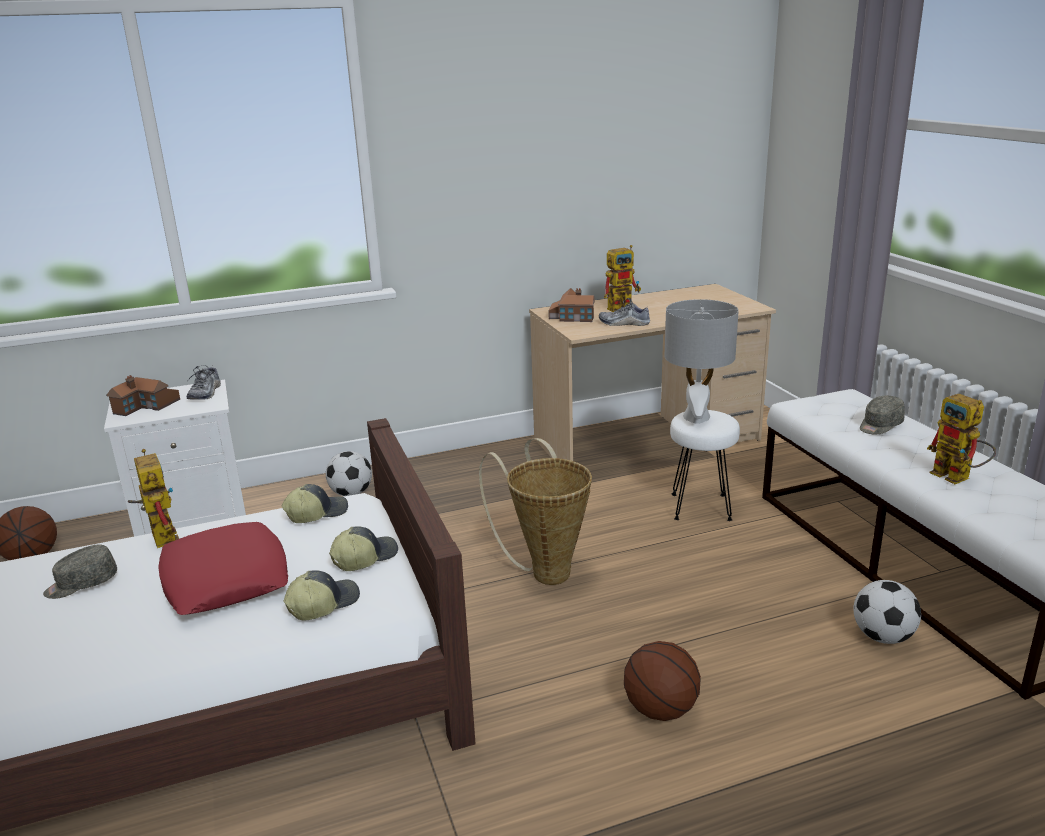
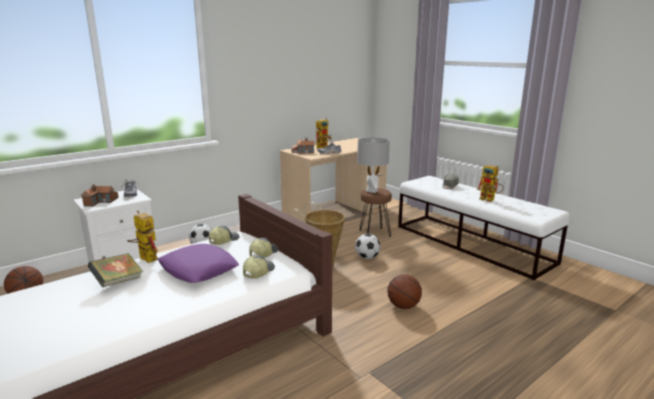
camera: 20 degrees left, 5 degrees down
(81, 584) = (118, 282): grey cap -> book
(225, 578) = (198, 269): red pillow -> purple pillow
(700, 508) = (374, 233): white stool -> brown stool
(882, 636) = (473, 268): football -> football (367, 257)

